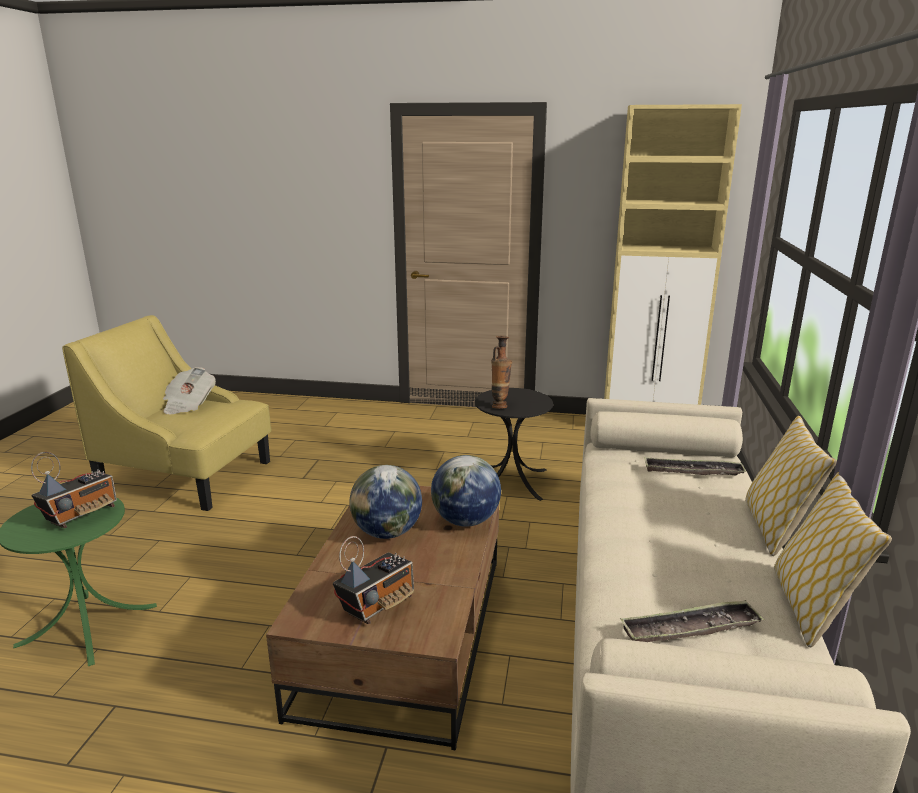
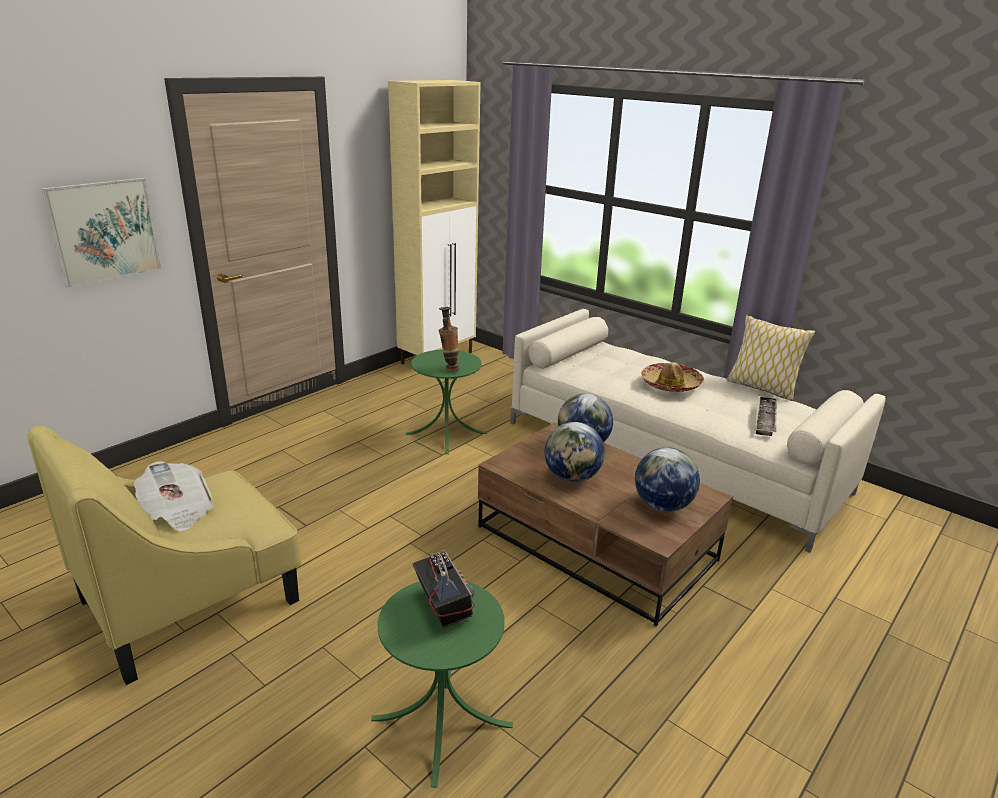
camera: 60 degrees left, 5 degrees up
(329, 217) = (104, 231): none -> picture
(378, 605) = (662, 506): radio -> globe
(511, 481) = (446, 433): black side table -> green side table
(679, 527) = (670, 384): none -> hat
(692, 471) = (611, 356): tray -> none
(775, 529) = (689, 365): pillow -> none

